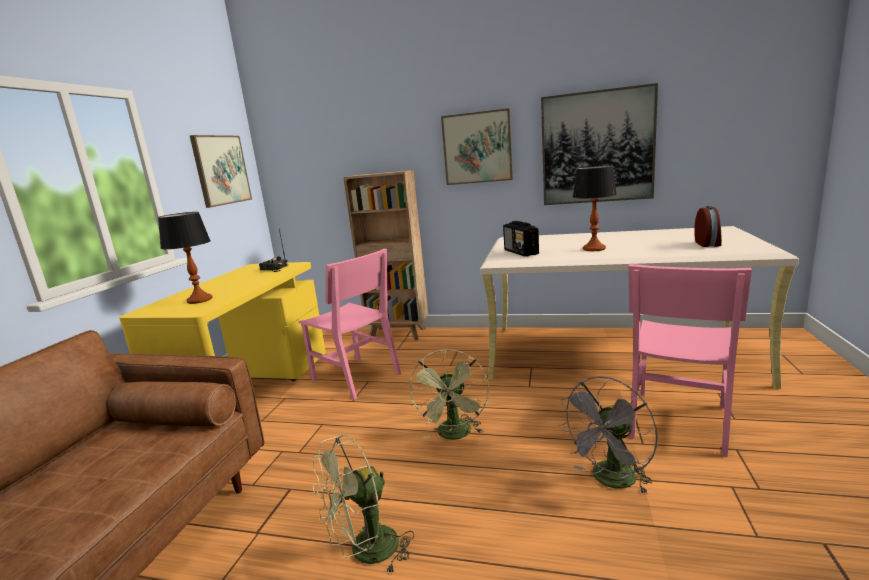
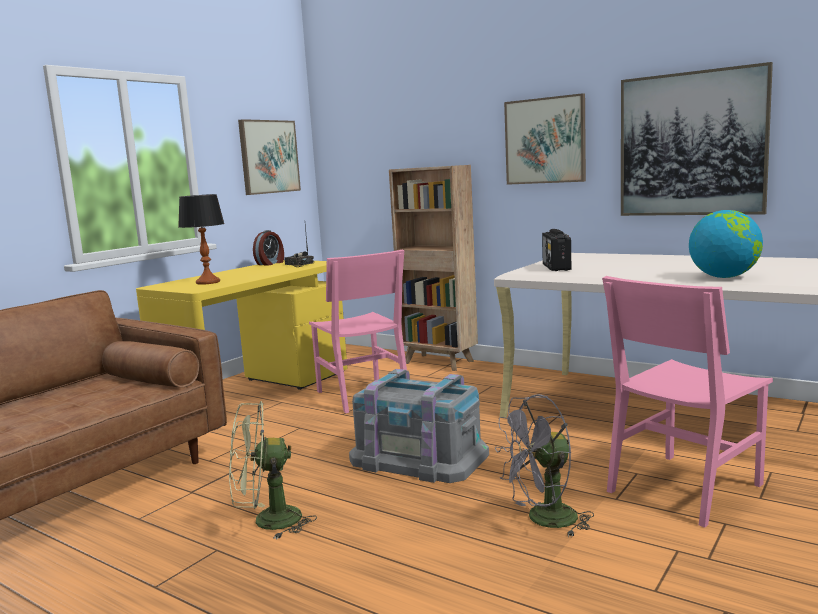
camera: 20 degrees right, 5 degrees down
(455, 435) = (419, 457): green fan -> grey storage box
(594, 249) = (644, 270): table lamp -> none
(667, 250) = (724, 277): none -> globe
(708, 244) = (791, 274): alarm clock -> alarm clock (270, 263)

